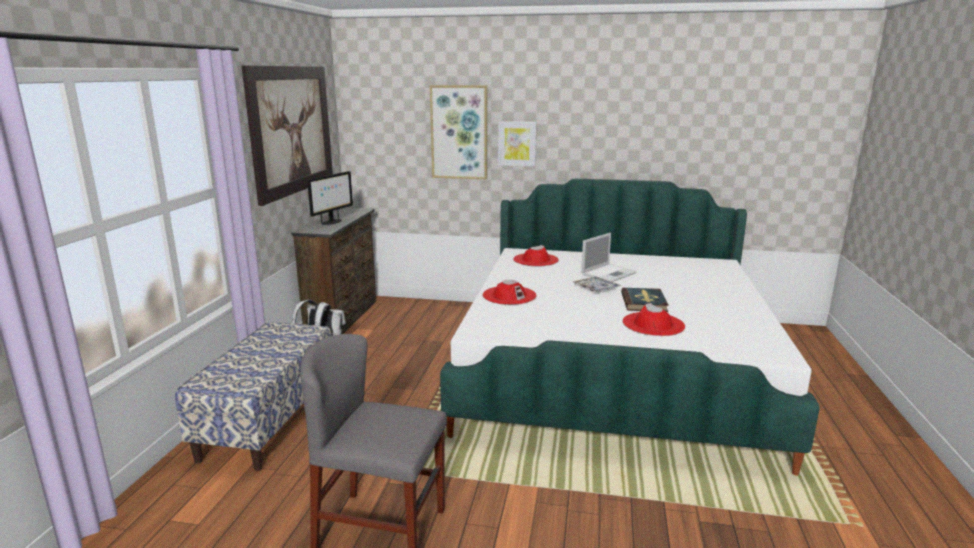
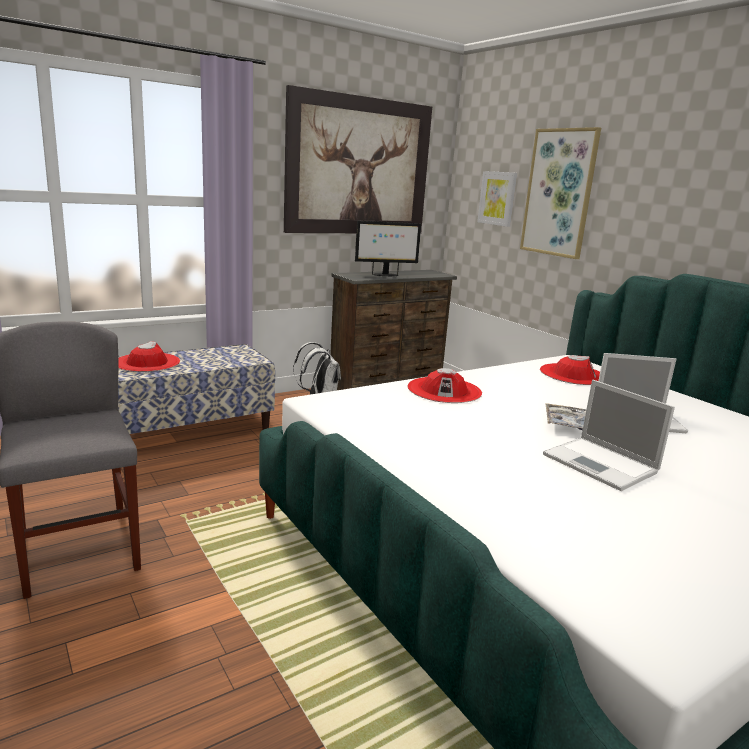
camera: 45 degrees right, 0 degrees up
(517, 143) = (624, 213): picture -> picture (497, 198)
(644, 302) = (602, 464): book -> laptop
(653, 324) = (542, 490): red hat -> red hat (147, 362)

